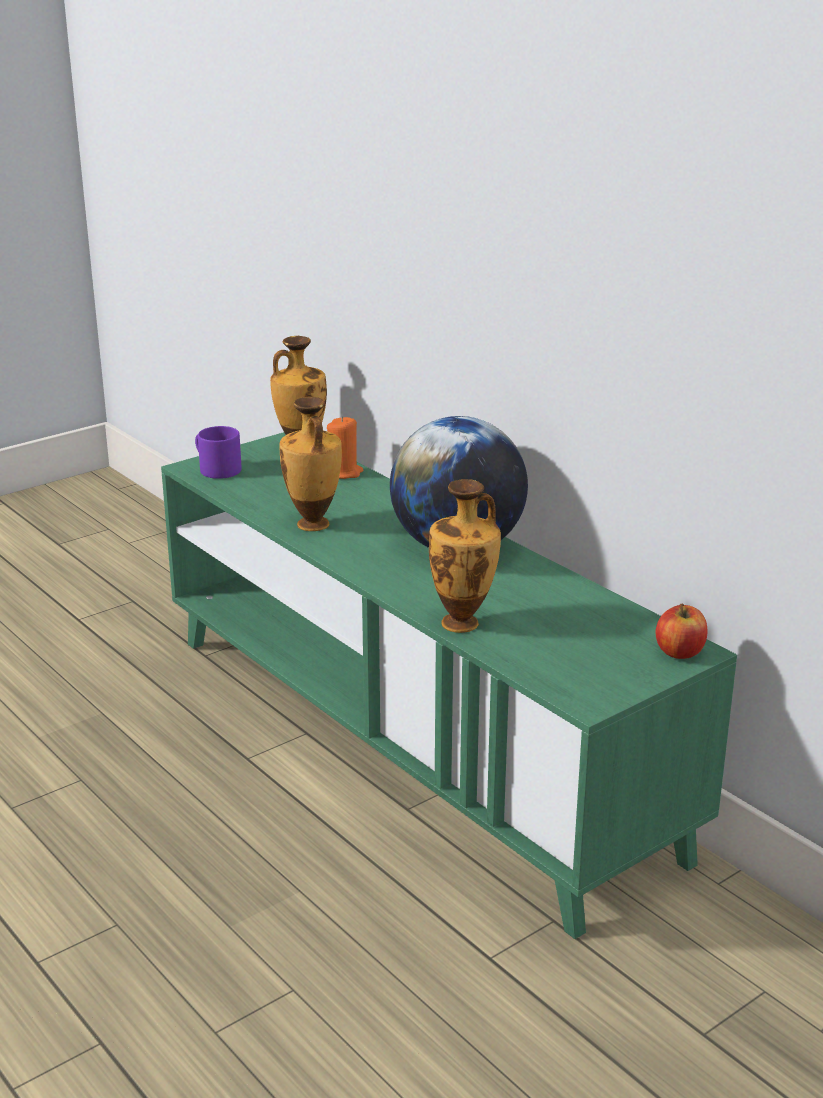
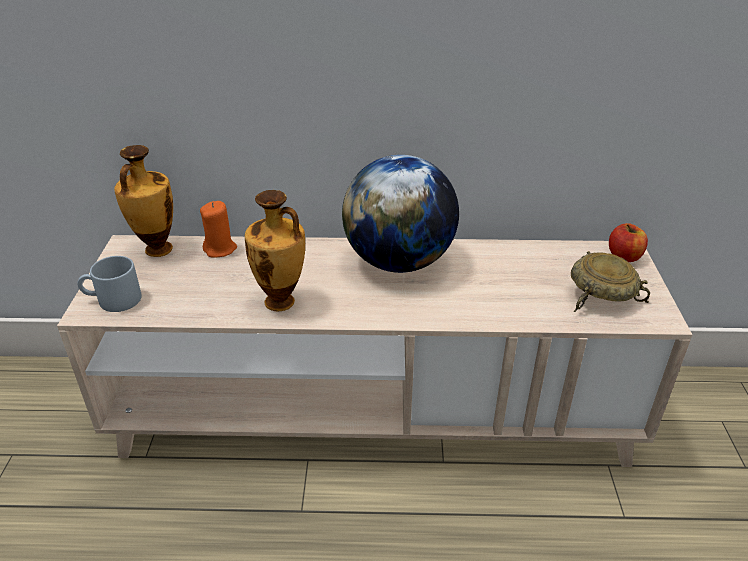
camera: 50 degrees left, 10 degrees up
(215, 469) = (112, 300): purple mug -> grey mug
(411, 741) = (374, 415): green tv stand -> beige tv stand
(463, 623) = (509, 313): vase -> none
(572, 658) = (599, 296): none -> beige bowl

